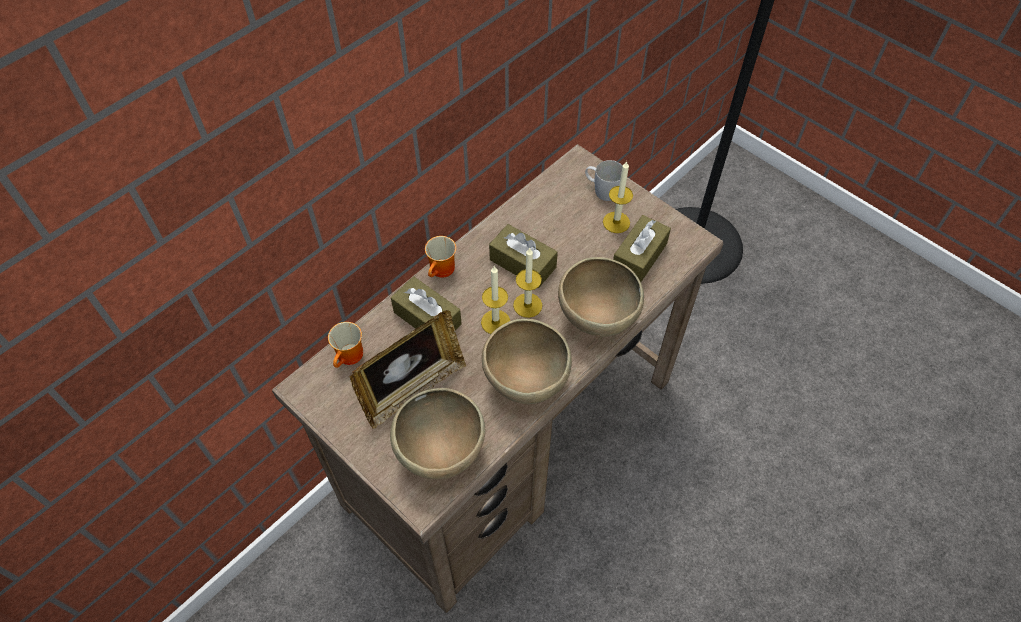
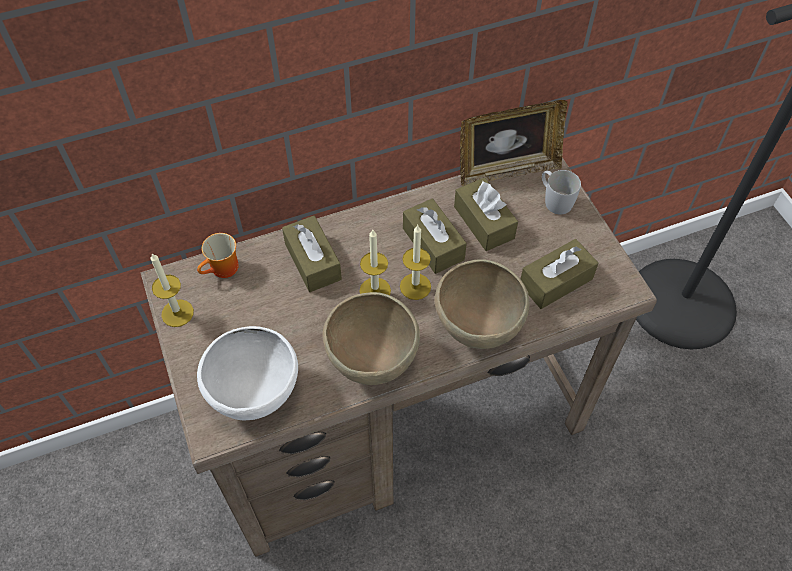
camera: 25 degrees right, 0 degrees up
(412, 389) = (262, 323): picture frame -> picture frame (507, 170)
(441, 452) = (255, 394): brown bowl -> white bowl
(443, 271) = (352, 222): mug -> none
(555, 229) = (484, 222): none -> brown tissue box
(616, 222) = (551, 238): candle -> candle (177, 313)

